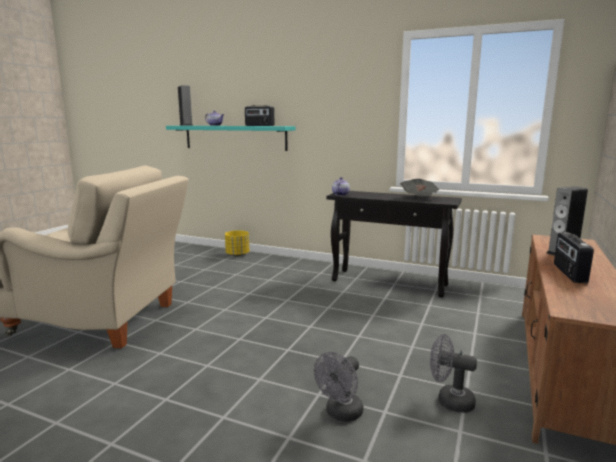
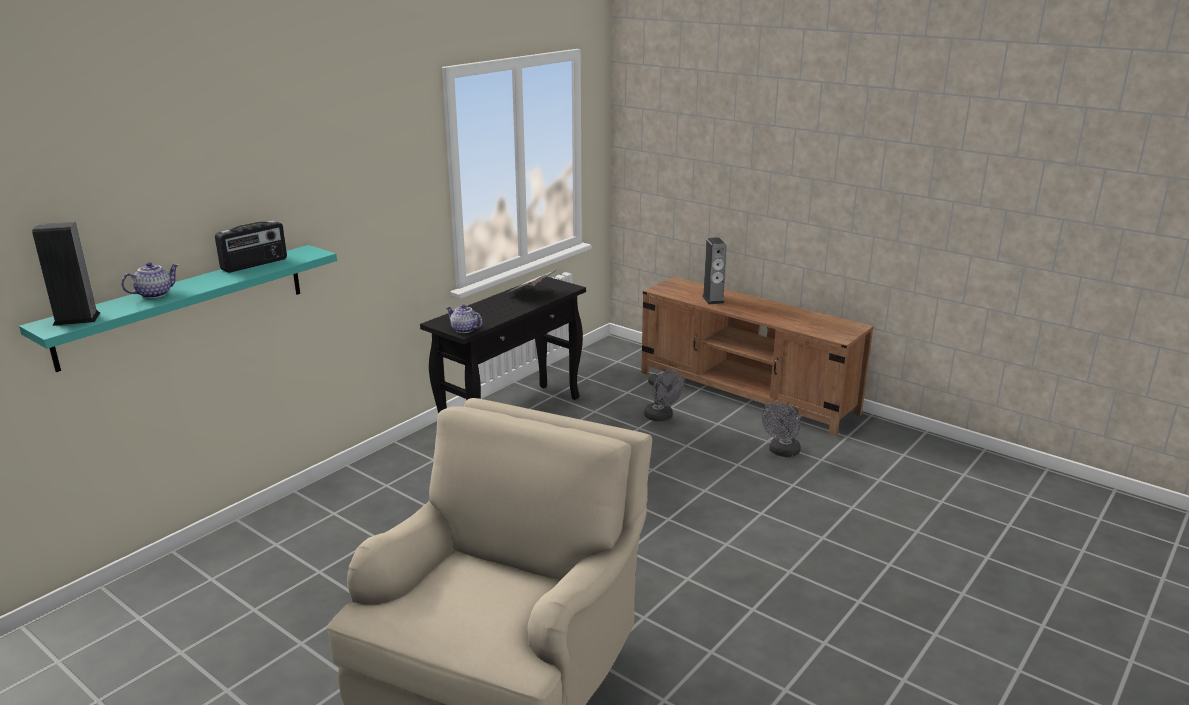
camera: 75 degrees left, 10 degrees up
(237, 254) = (261, 528): yellow planter -> none
(341, 414) = (793, 506): grey fan -> grey fan (661, 417)
(568, 273) = (764, 313): radio -> none

